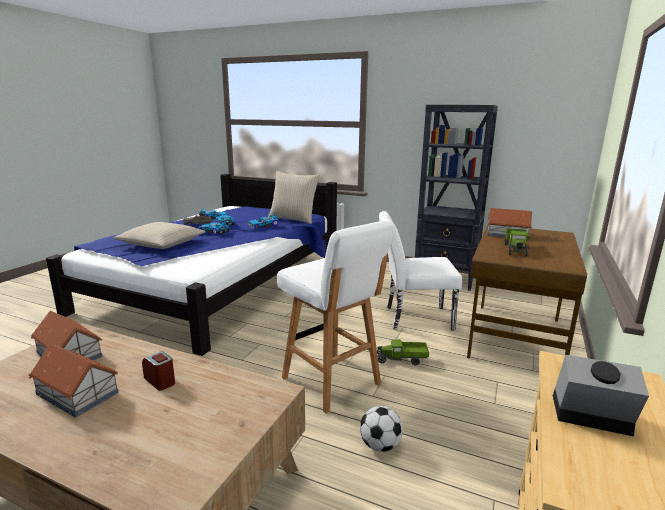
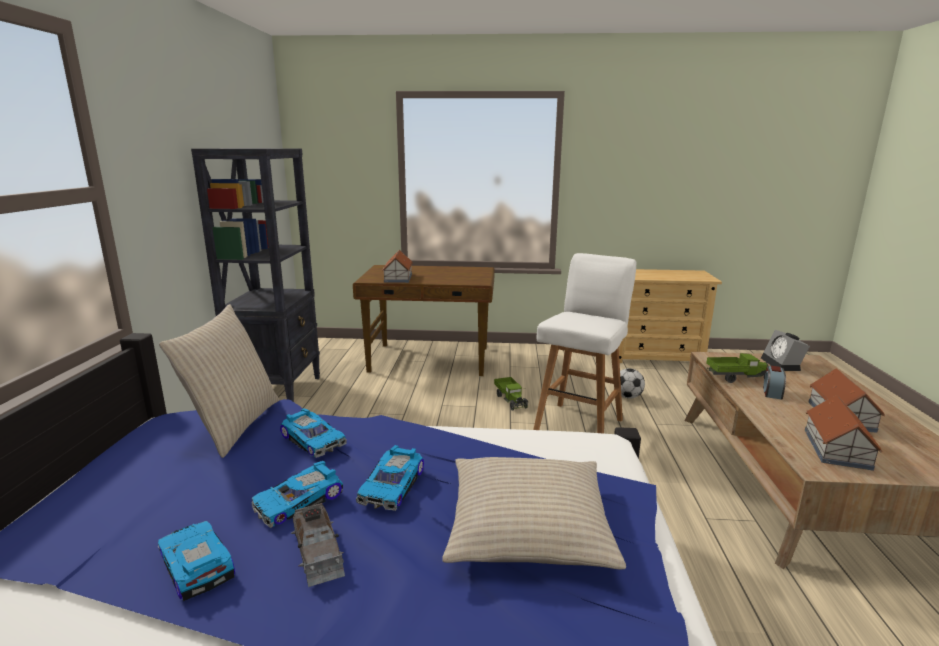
camera: 110 degrees left, 0 degrees up
(412, 318) = (416, 402): white chair -> none
(516, 249) = (448, 276): toy truck -> toy truck (738, 377)
(588, 416) = (664, 276): alarm clock -> alarm clock (782, 364)

